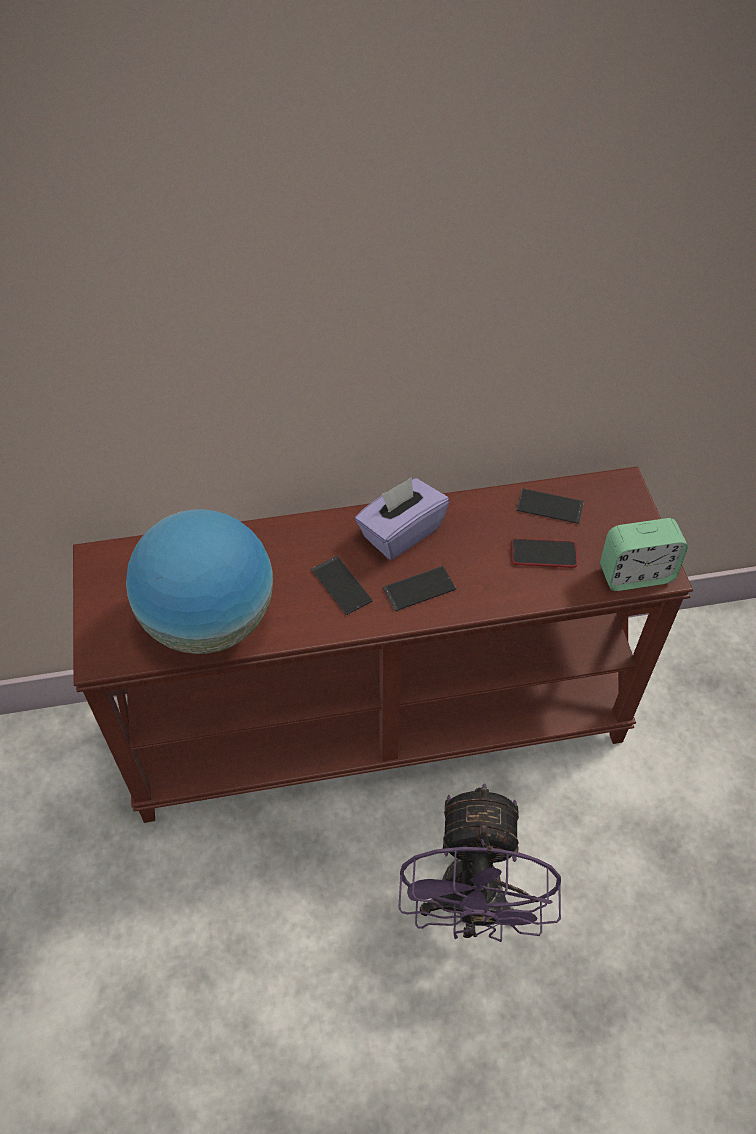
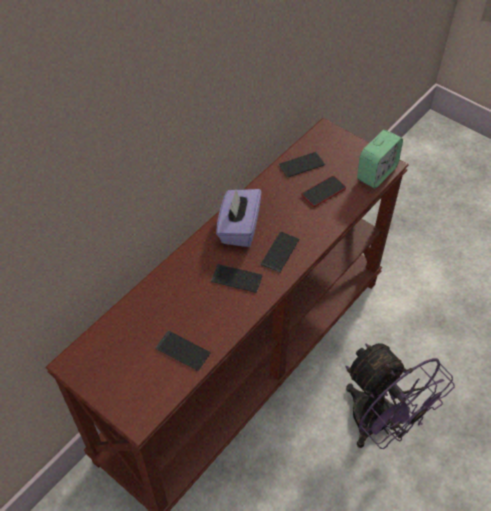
camera: 40 degrees left, 0 degrees up
(209, 621) = (183, 350): globe -> phone

